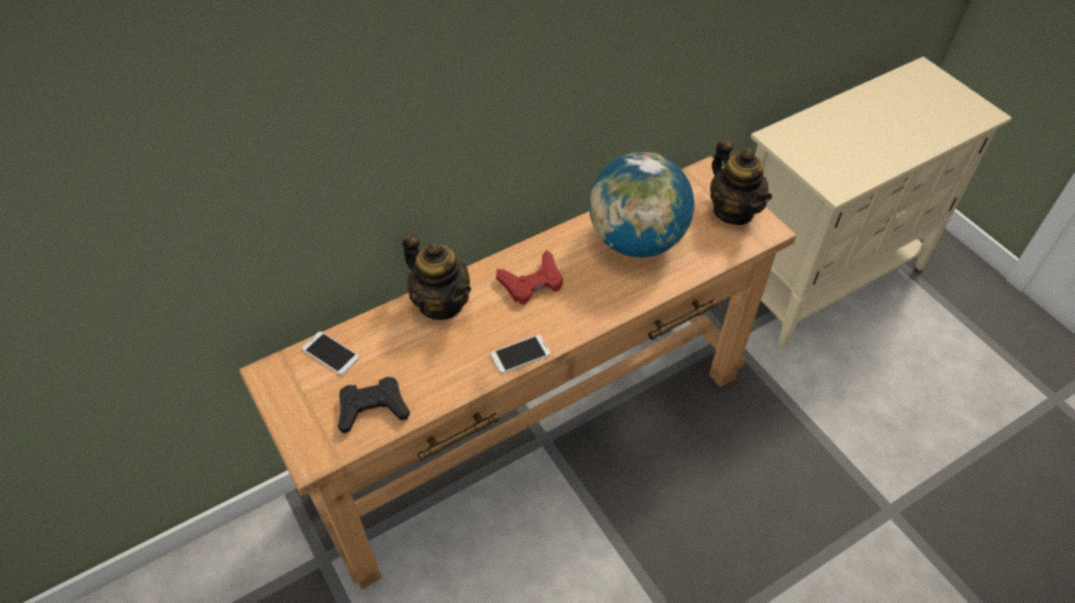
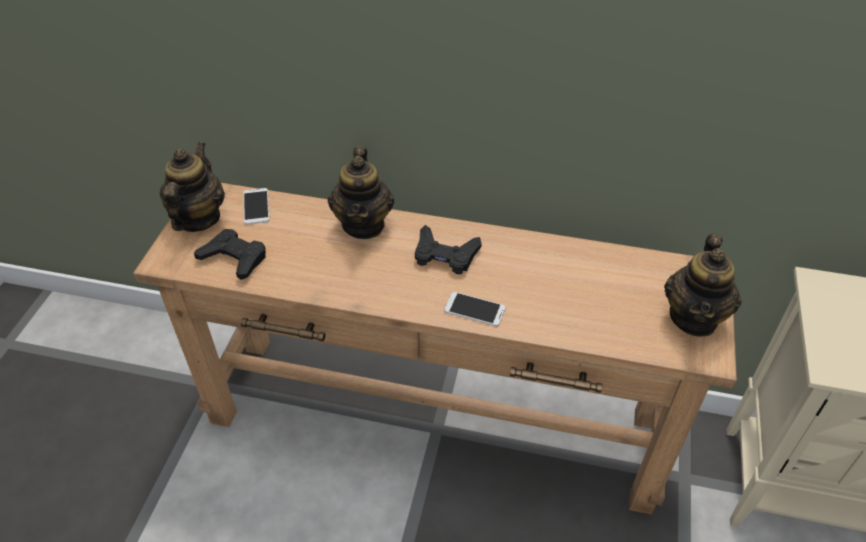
camera: 45 degrees right, 5 degrees down
(292, 401) = (198, 219): none -> teapot
(520, 354) = (371, 297): phone -> phone (474, 309)
(532, 283) = (445, 255): red game controller -> black game controller
(636, 241) = (570, 282): globe -> none

